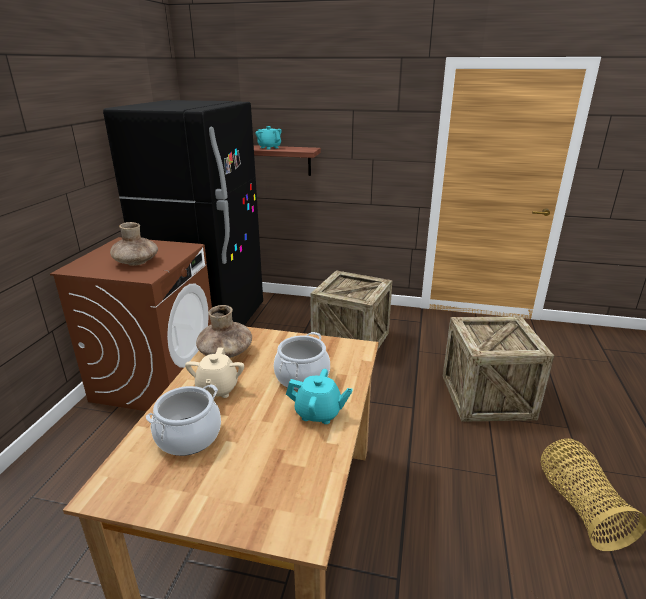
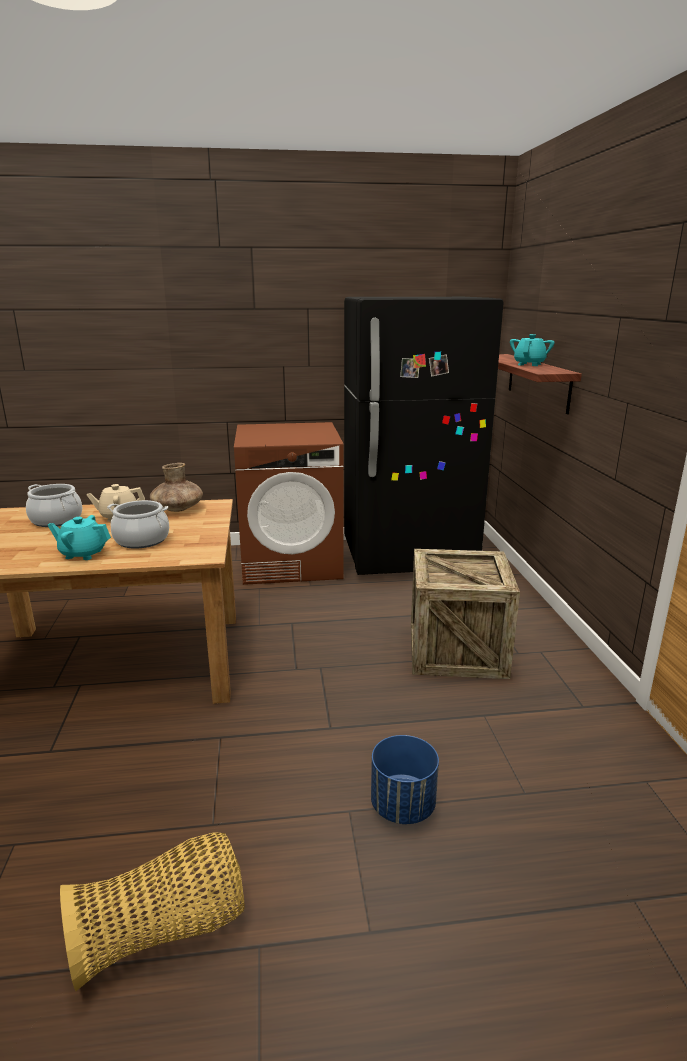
camera: 70 degrees right, 5 degrees down
(136, 262) = (276, 435): brown vase -> none
(318, 413) = (83, 554): turquoise teapot -> turquoise teapot turned 105 degrees clockwise
(486, 396) = (403, 806): crate -> blue planter

